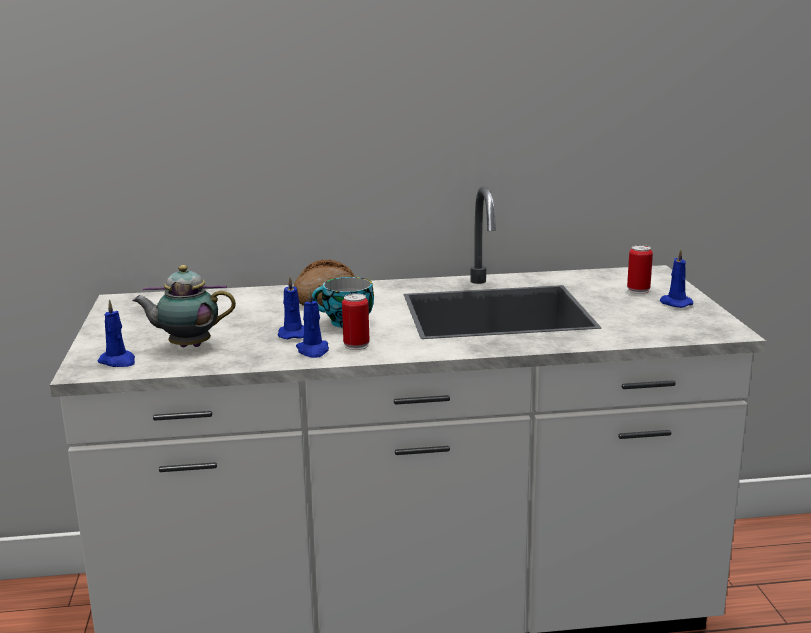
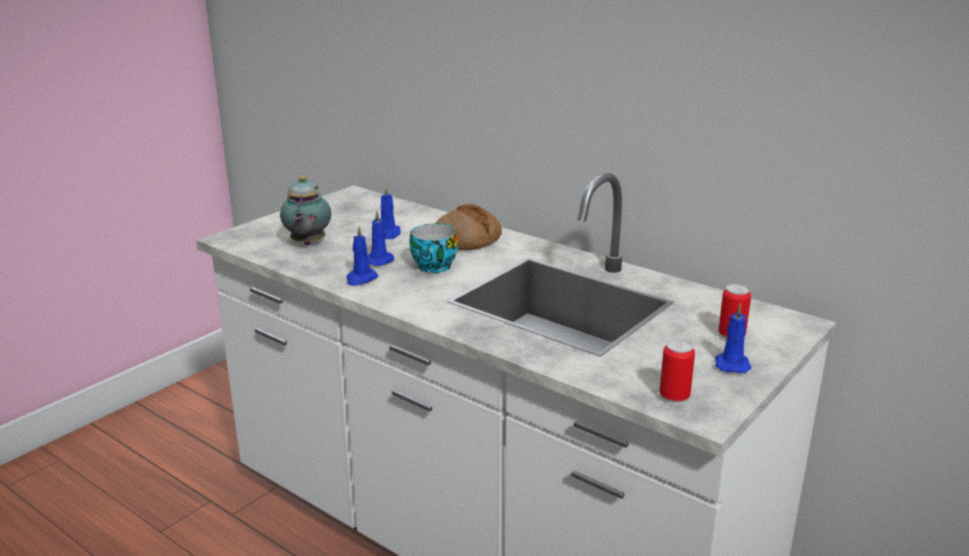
camera: 45 degrees right, 5 degrees up
(118, 362) = (253, 239): blue candle -> blue candle (388, 233)
(187, 346) = (307, 244): teapot -> teapot turned 135 degrees counterclockwise
(356, 345) = (394, 287): can -> can (674, 397)

